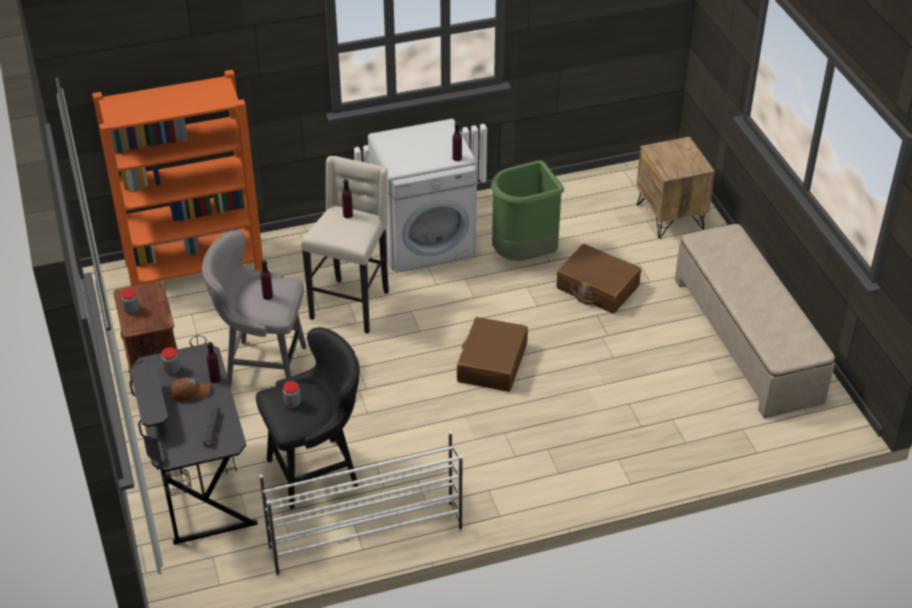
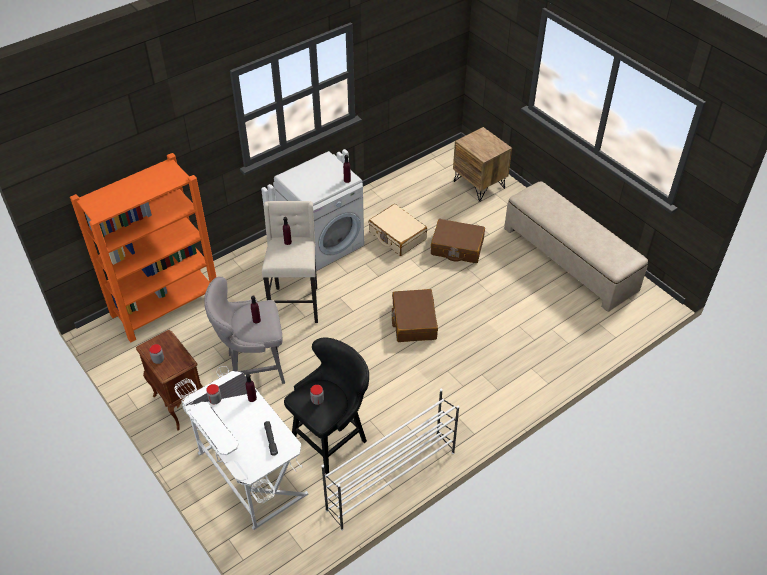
camera: 20 degrees left, 5 degrees up
(191, 393) = (239, 415): brown cap -> none
(198, 483) = (248, 475): black desk -> white desk
(524, 255) = (397, 236): green trash can -> beige suitcase

